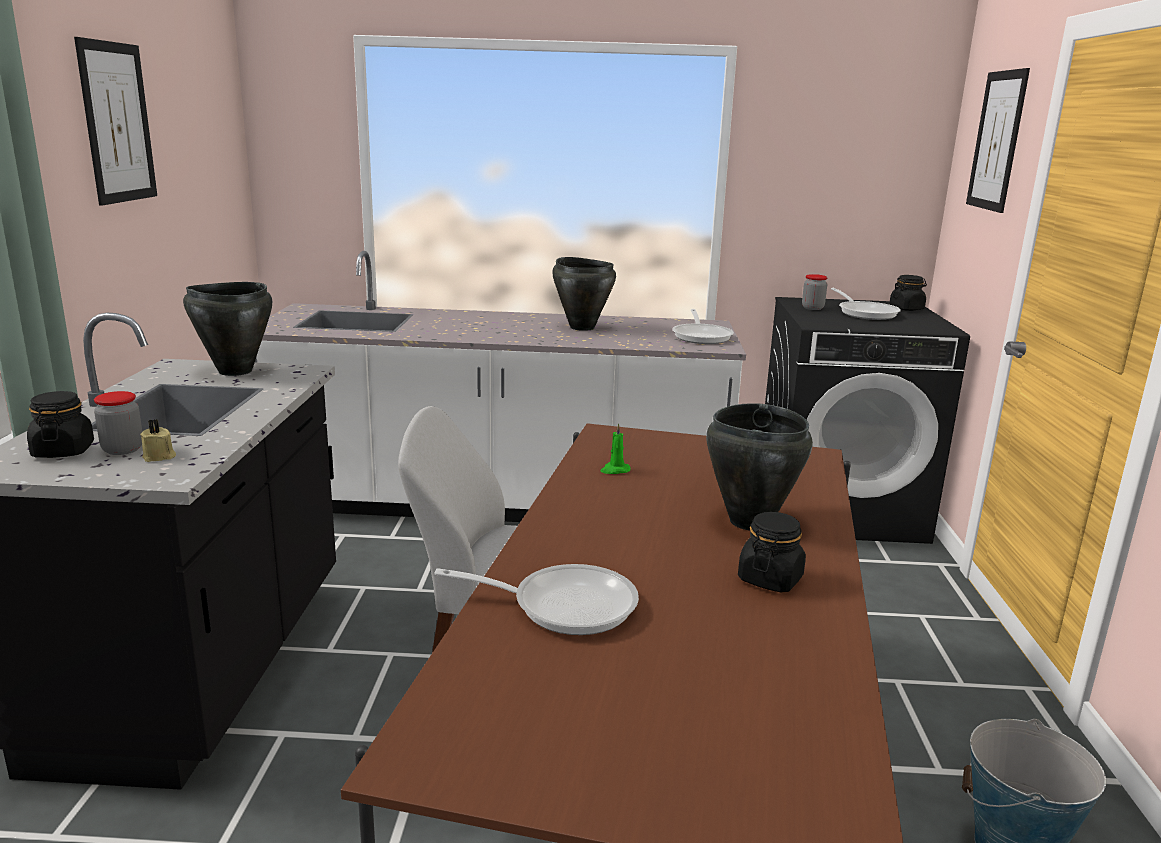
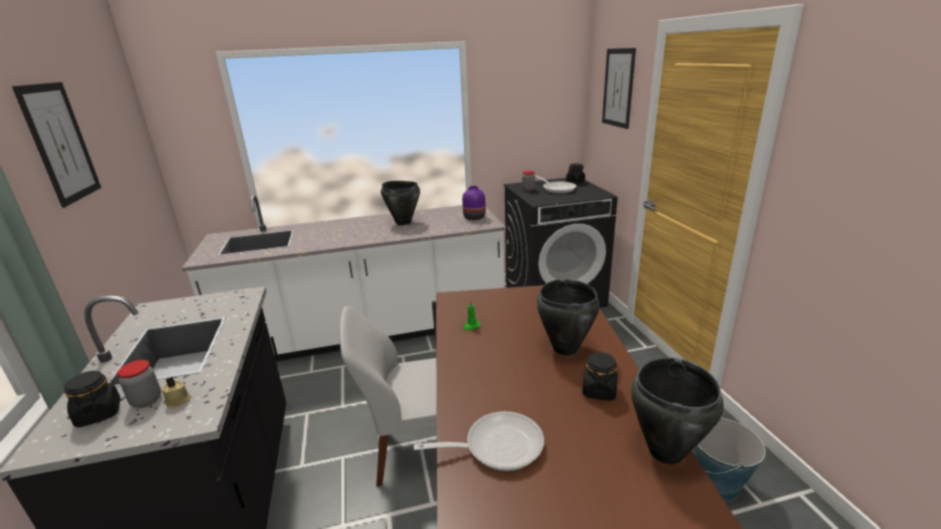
camera: 15 degrees left, 5 degrees up
(234, 371) = (197, 305): black cooking pot -> black cooking pot (665, 452)
(702, 336) = (474, 217): frying pan -> purple vase

